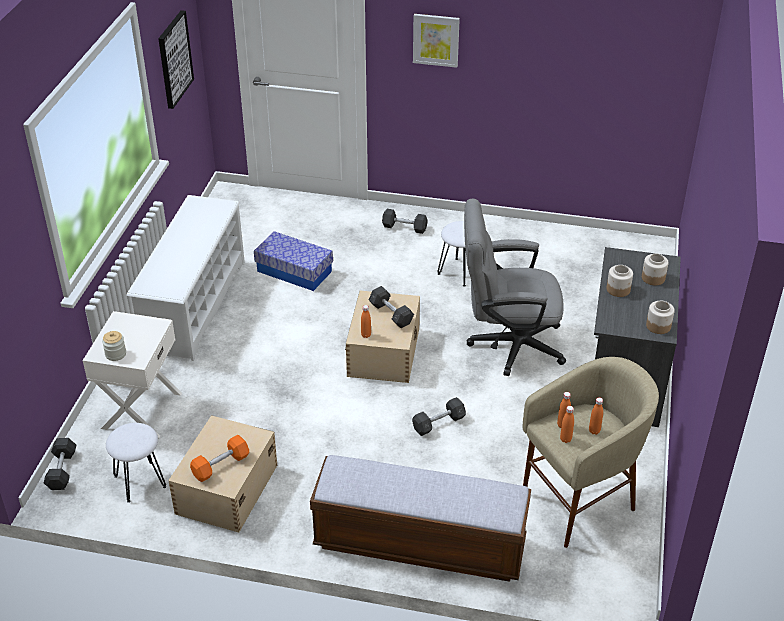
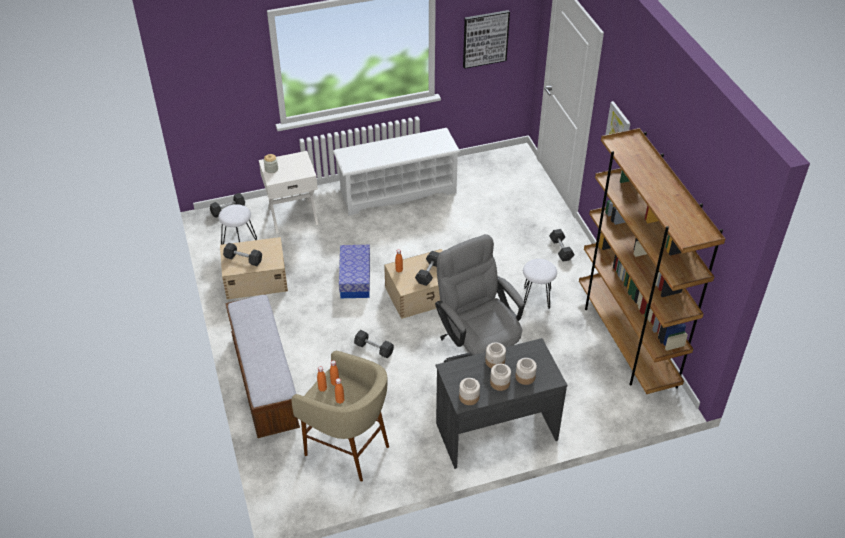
camera: 60 degrees right, 5 degrees up
(220, 465) = (243, 259): orange dumbbell -> grey dumbbell
(294, 271) = (466, 219): storage box -> storage box (355, 279)
(564, 241) = (626, 341): none -> brown bookcase
(651, 297) = (500, 383): none -> jar

